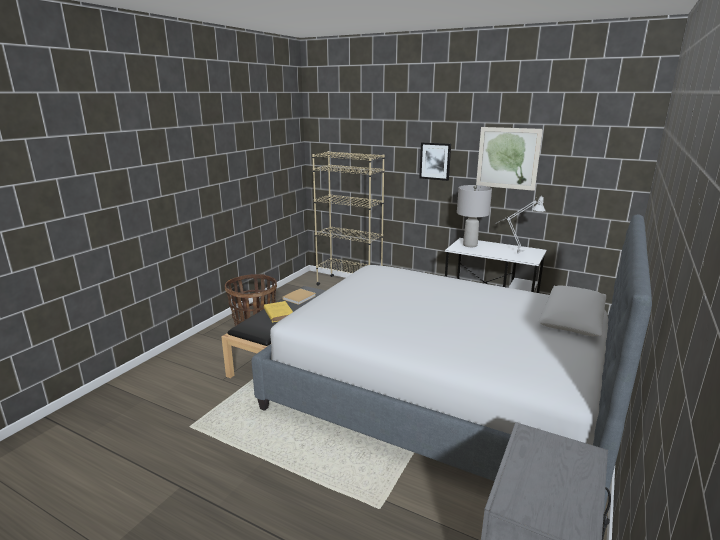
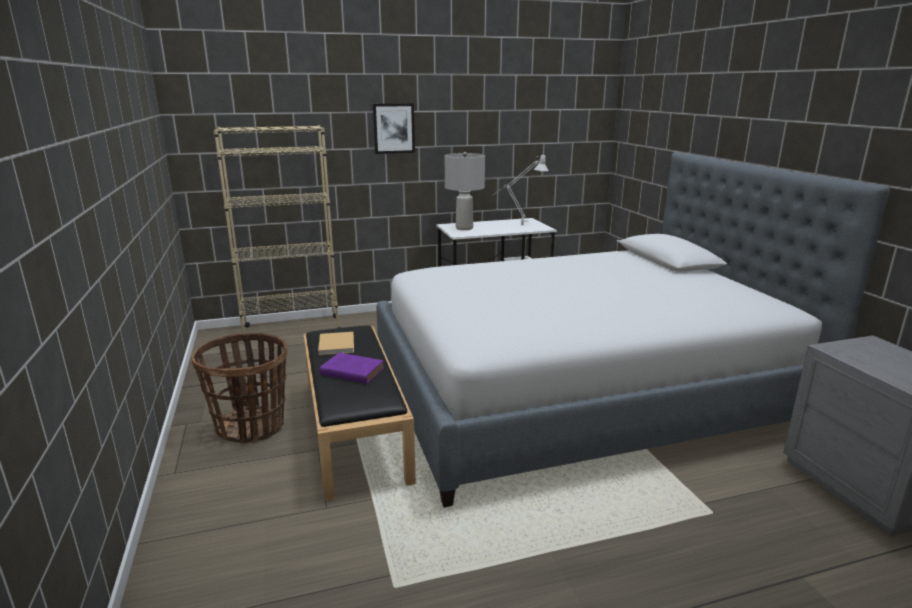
camera: 45 degrees left, 0 degrees up
(278, 313) = (351, 371): yellow book -> purple book
(508, 158) = (482, 117): picture -> none

